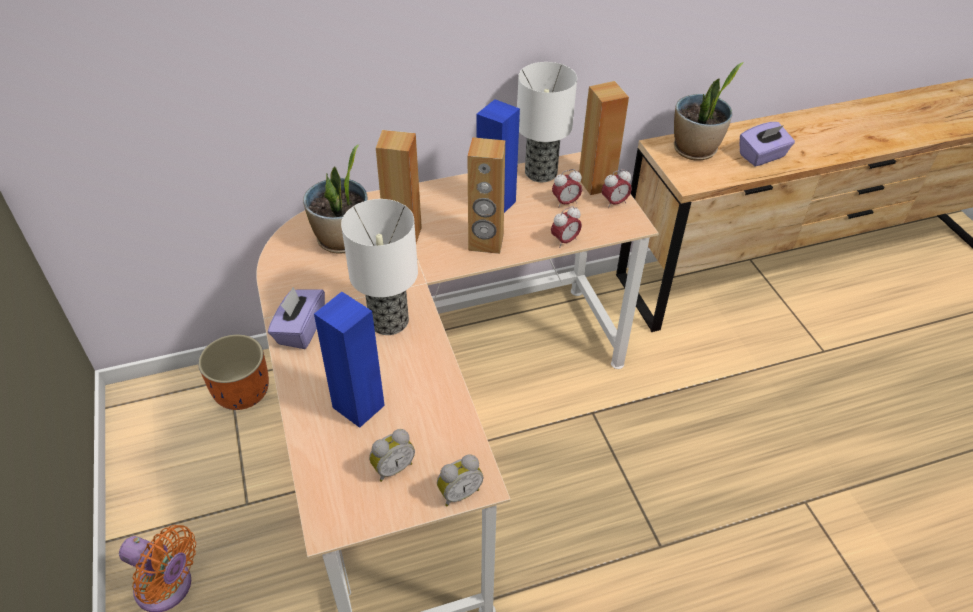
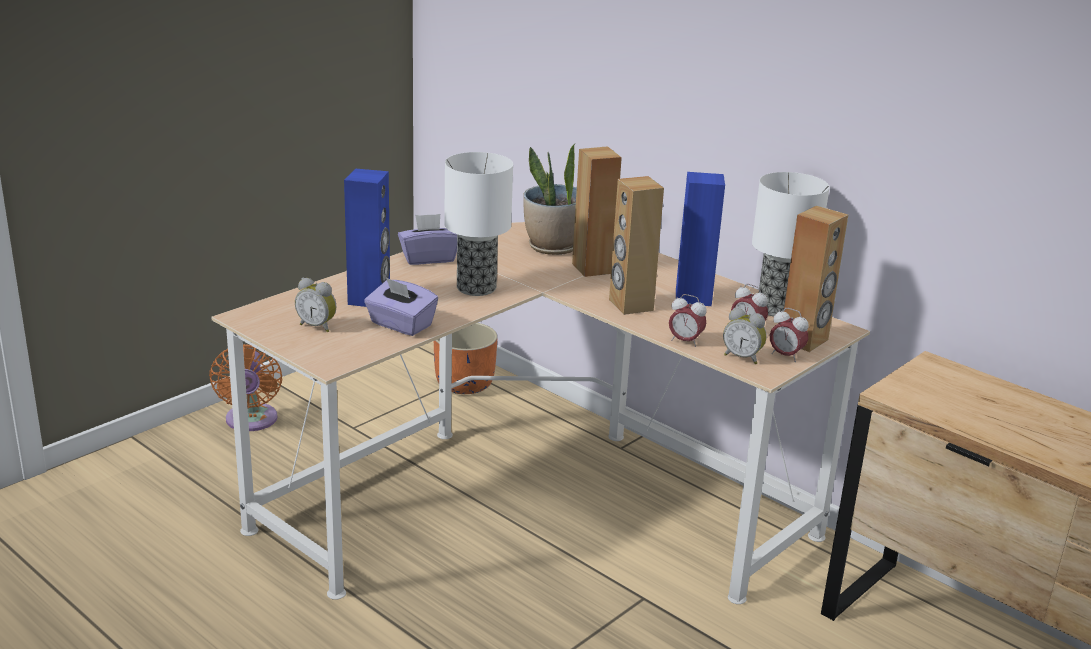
camera: 60 degrees right, 20 degrees down
(459, 492) = (314, 358): alarm clock -> alarm clock (742, 357)
(695, 150) = (962, 387): potted plant -> none
(762, 156) = (1026, 434): purple tissue box -> purple tissue box (400, 325)

